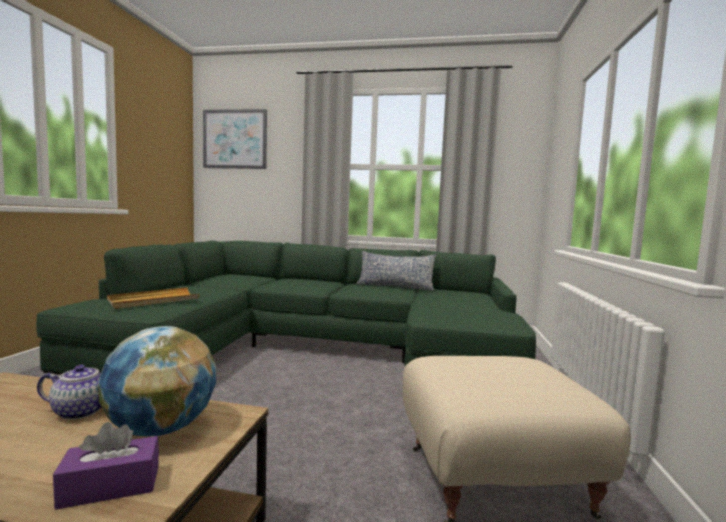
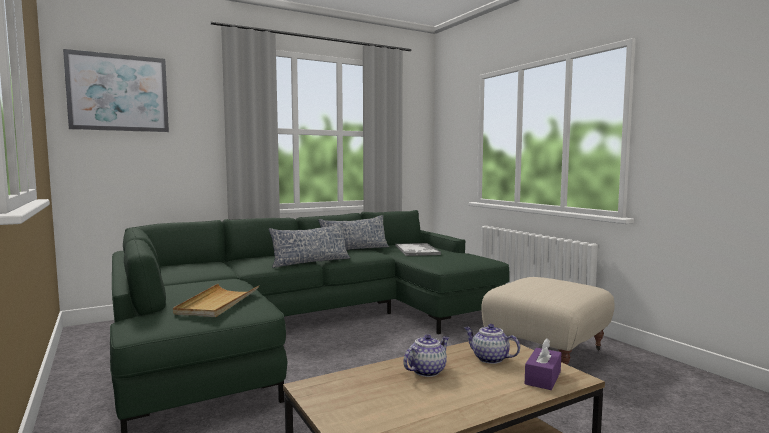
camera: 40 degrees left, 0 degrees up
(161, 429) = (489, 358): globe -> teapot
(324, 289) = (310, 262): none -> pillow
(455, 299) = (417, 250): none -> tray

